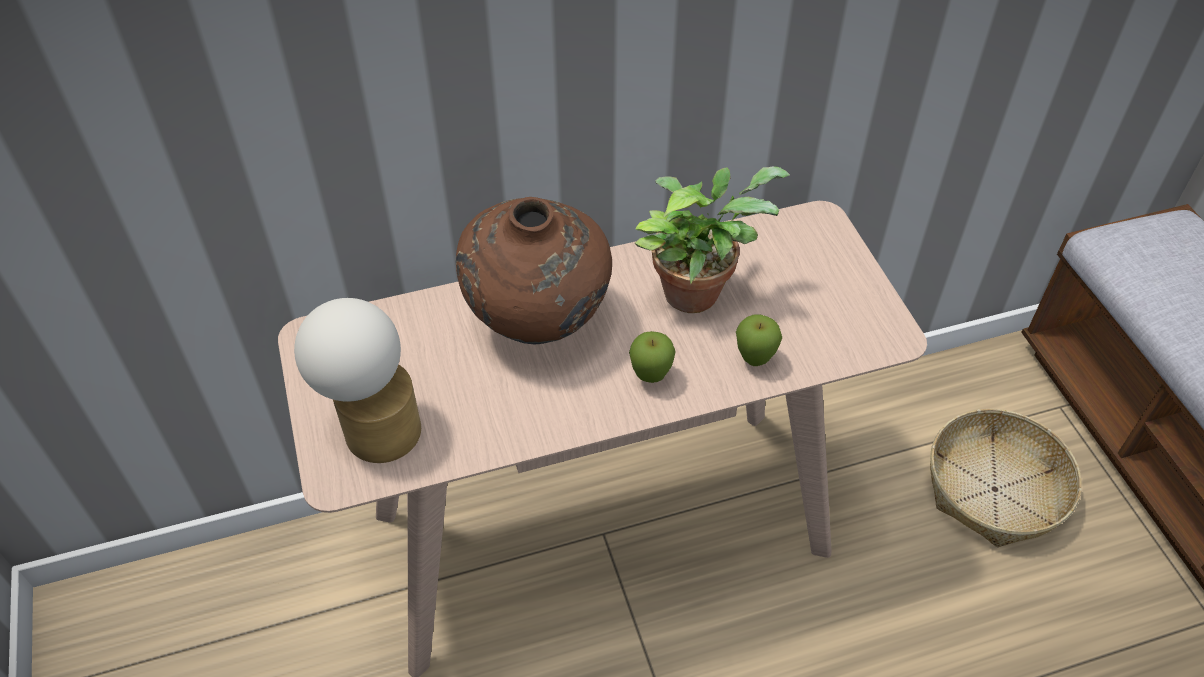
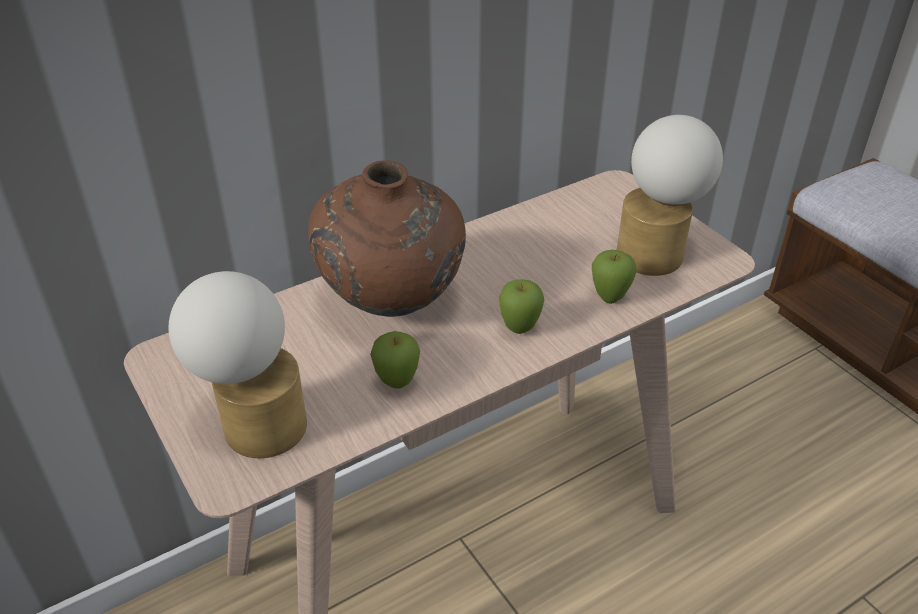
camera: 15 degrees left, 10 degrees down
(514, 412) = (397, 384): none -> apple
(696, 289) = (531, 252): potted plant -> none
(828, 315) = (658, 252): none -> table lamp
(995, 489) = (791, 423): basket -> none

